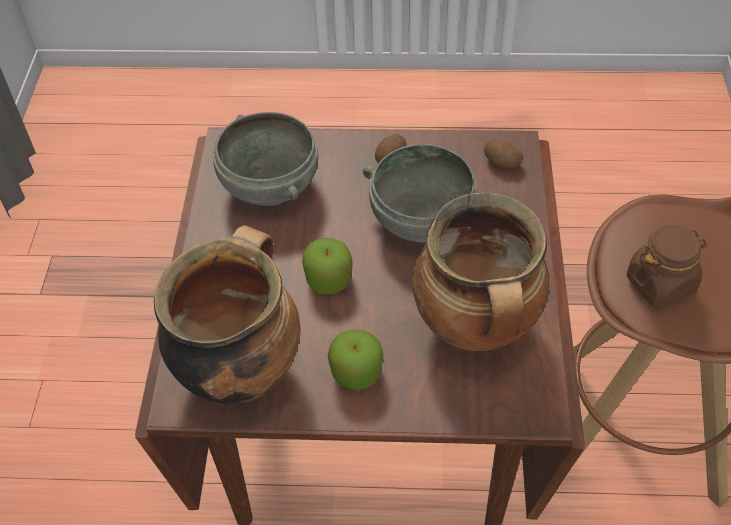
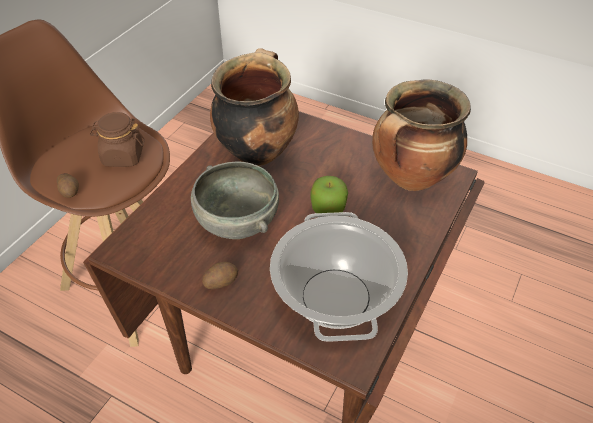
camera: 155 degrees left, 5 degrees down
(268, 186) = (336, 298): grey bowl -> cooking pot
(356, 372) = (341, 154): apple -> none
(501, 163) = (143, 241): potato -> potato (70, 191)

